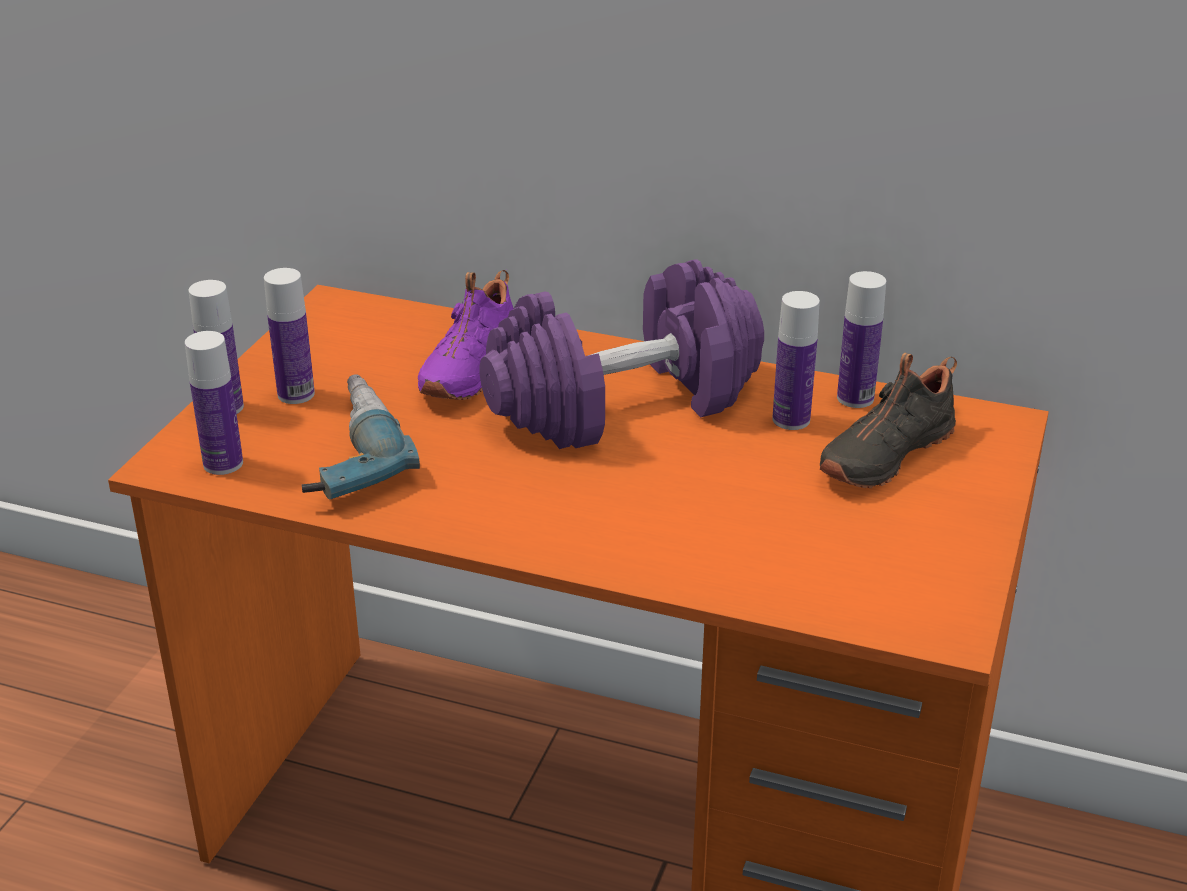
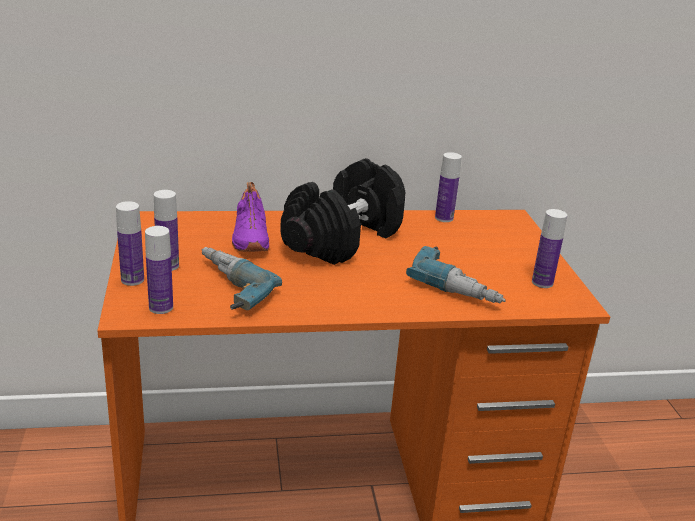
camera: 30 degrees left, 5 degrees down
(624, 403) = (343, 239): purple dumbbell -> black dumbbell
(747, 538) = (459, 285): none -> power drill
(791, 420) = (426, 232): bottle -> bottle (542, 282)
(883, 453) = (479, 238): black shoe -> none

